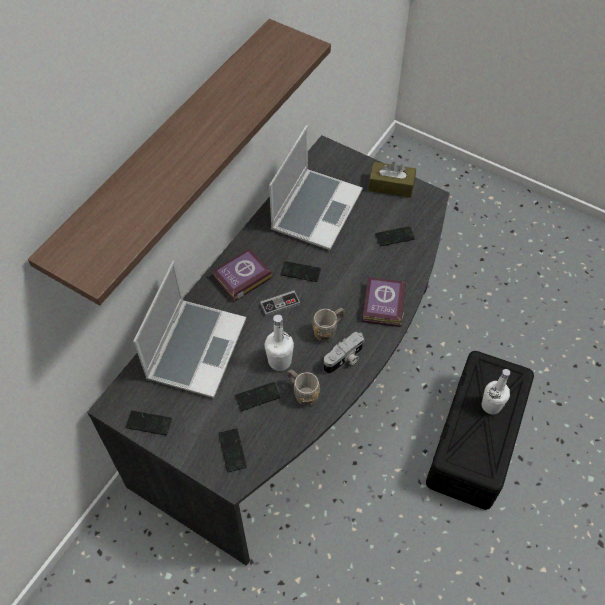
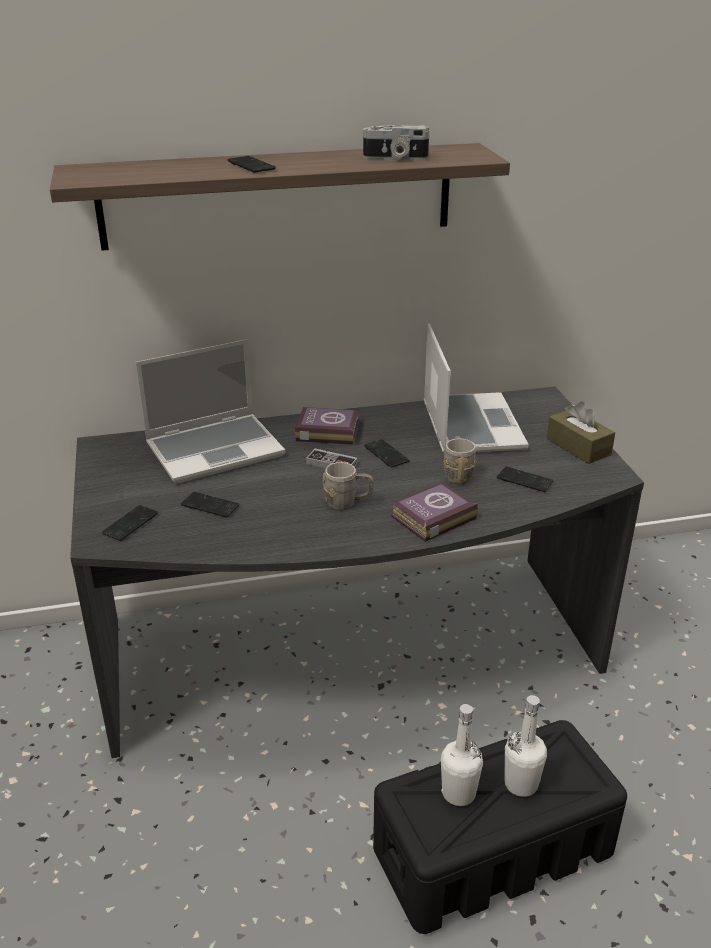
camera: 45 degrees right, 25 degrees down
(149, 423) = (103, 469): phone -> phone (251, 166)
(279, 361) = (268, 496): white bottle -> white bottle (458, 793)
(302, 393) = (251, 527): grey mug -> grey mug (457, 474)
(316, 209) = (470, 425): laptop -> laptop turned 75 degrees counterclockwise
(344, 359) = (329, 530): camera -> camera (395, 158)

